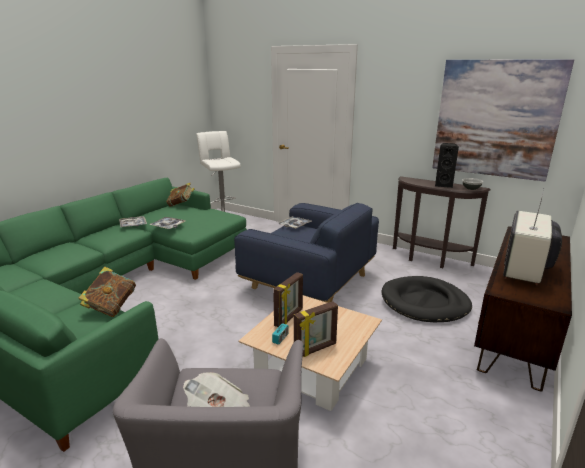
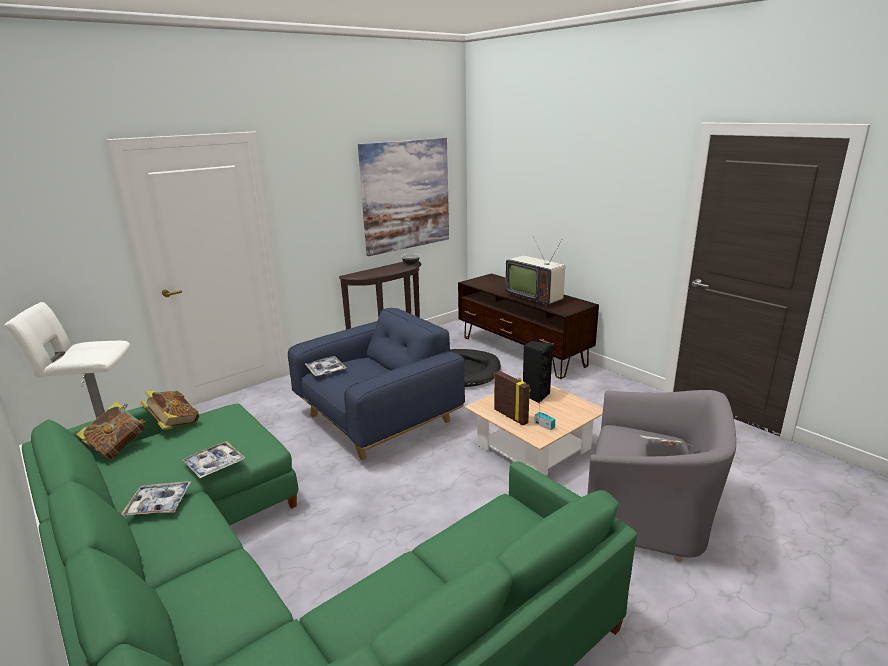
camera: 70 degrees left, 0 degrees up
(111, 307) = (468, 517): book -> book (174, 425)
(315, 349) = (566, 412): picture frame -> none
(443, 185) = (390, 268): black speaker -> black speaker (535, 395)

